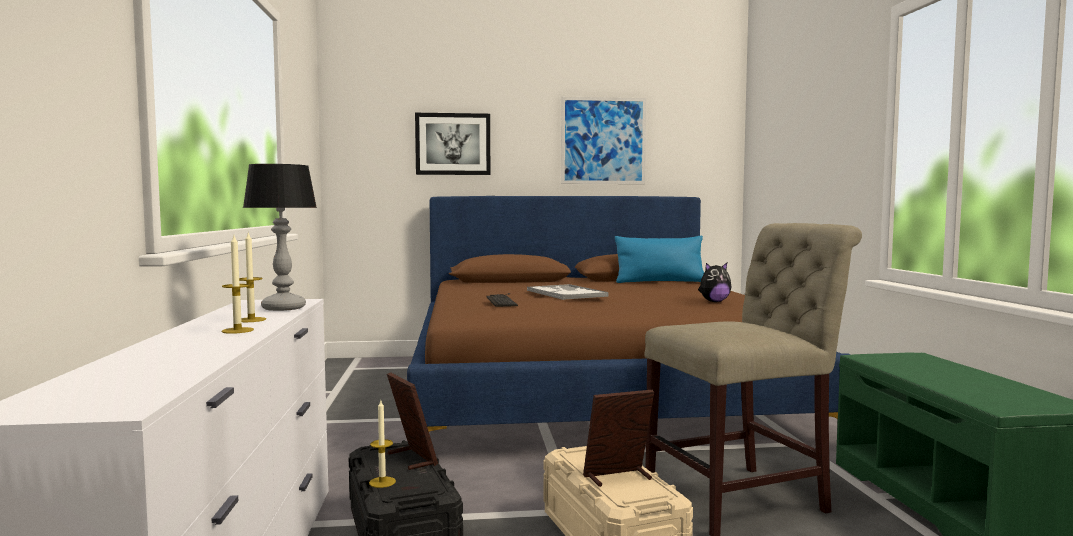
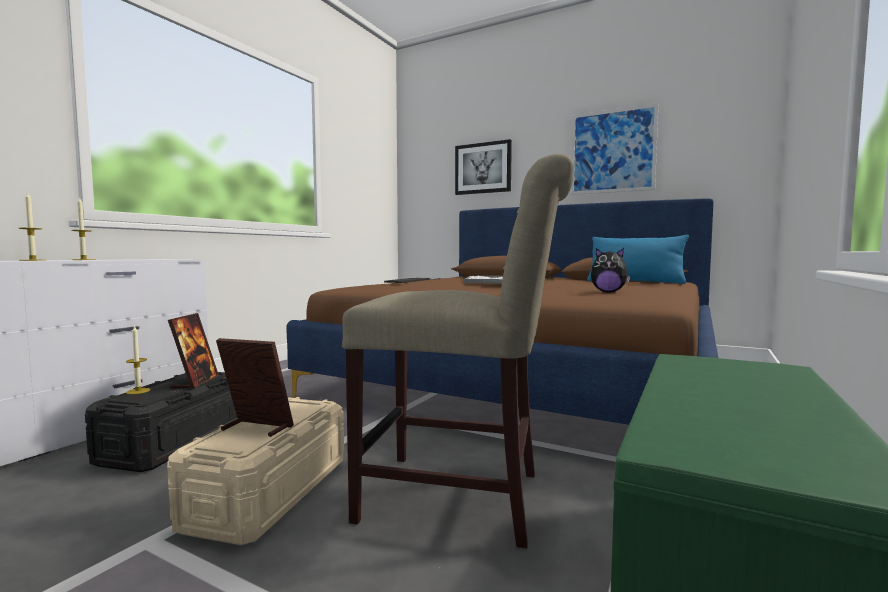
camera: 35 degrees right, 0 degrees up
(283, 308) = (145, 259): table lamp -> none

